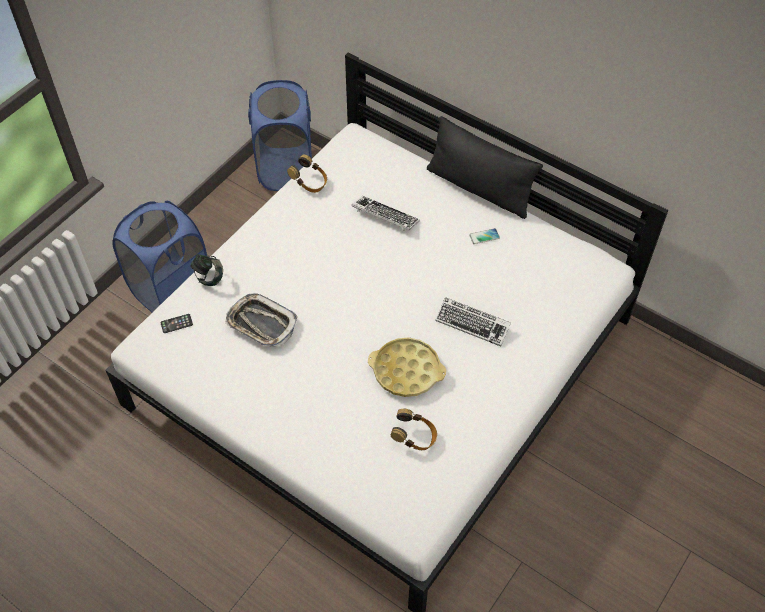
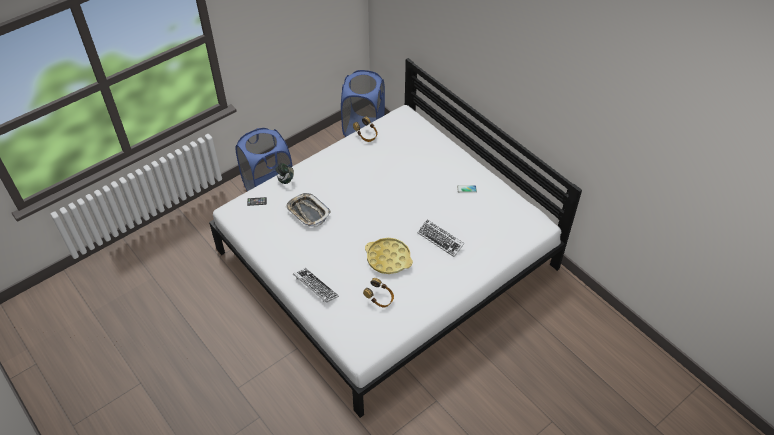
camera: 15 degrees right, 5 degrees down
(385, 216) = (407, 164): keyboard -> keyboard (315, 287)
(479, 188) = (474, 159): black pillow -> none

